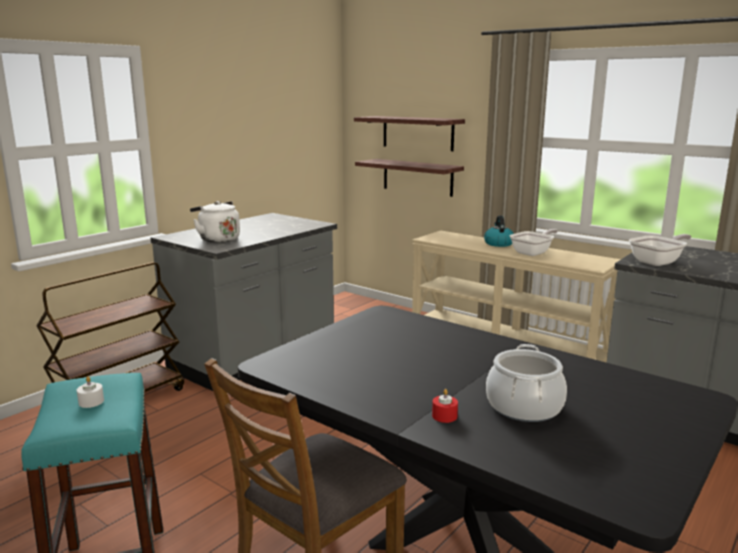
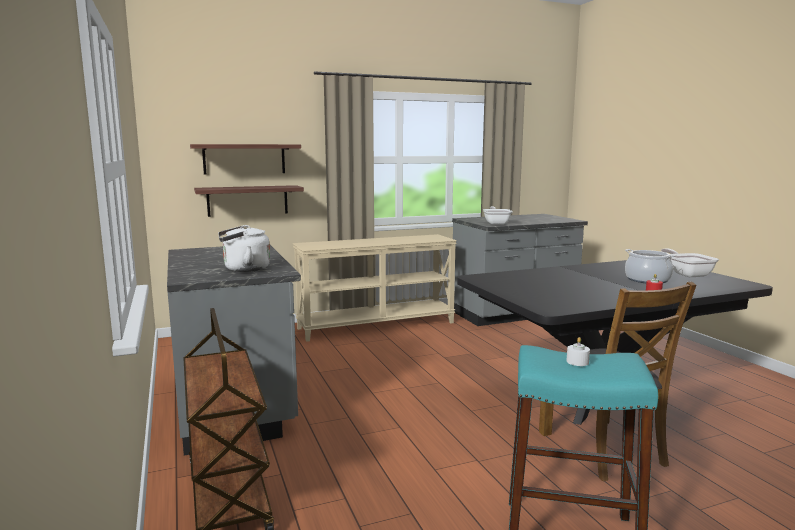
camera: 60 degrees left, 5 degrees down
(498, 243) = (359, 241): kettle -> none
(533, 252) = (394, 240): frying pan -> frying pan (687, 274)

